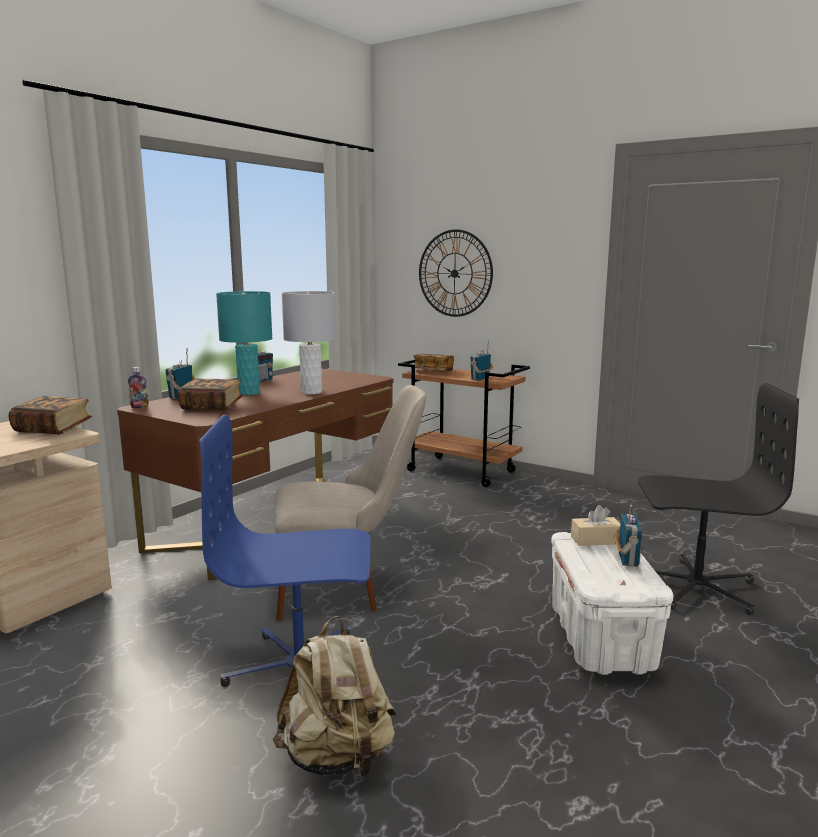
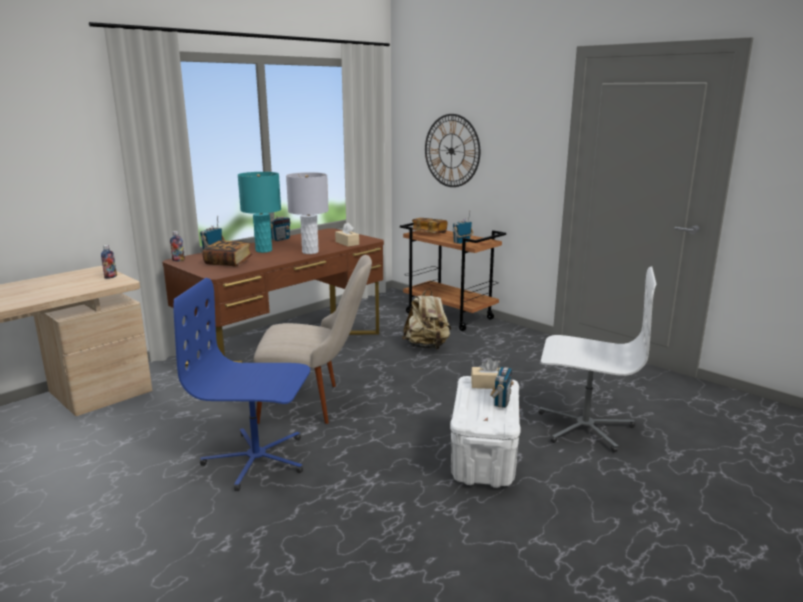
camera: 10 degrees right, 5 degrees up
(53, 429) = (110, 277): book -> bottle
(337, 758) = (256, 519): beige backpack -> beige backpack (427, 347)
(350, 382) = (347, 243): none -> beige tissue box
(695, 587) = (584, 427): black office chair -> white office chair

